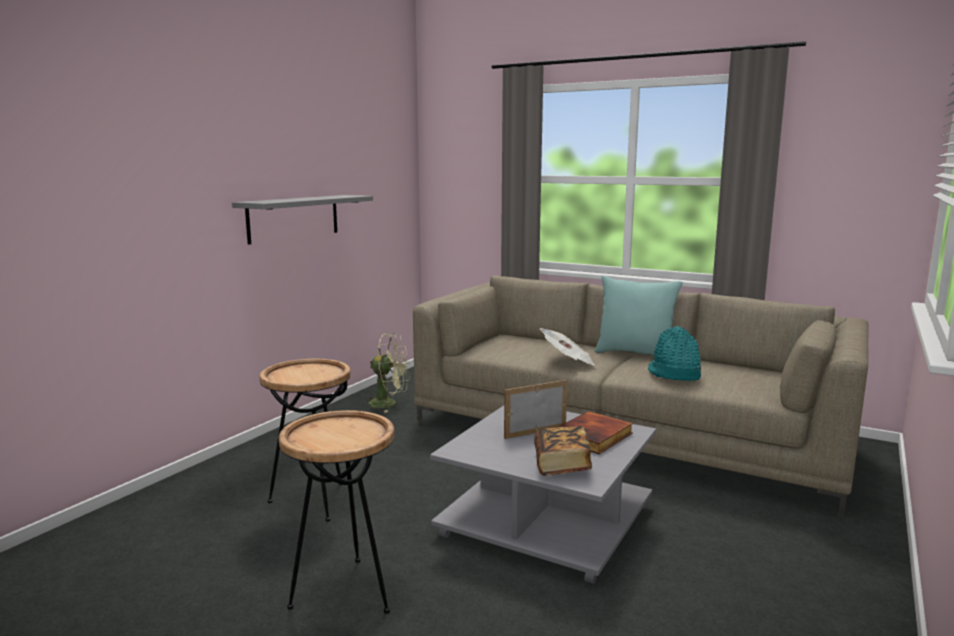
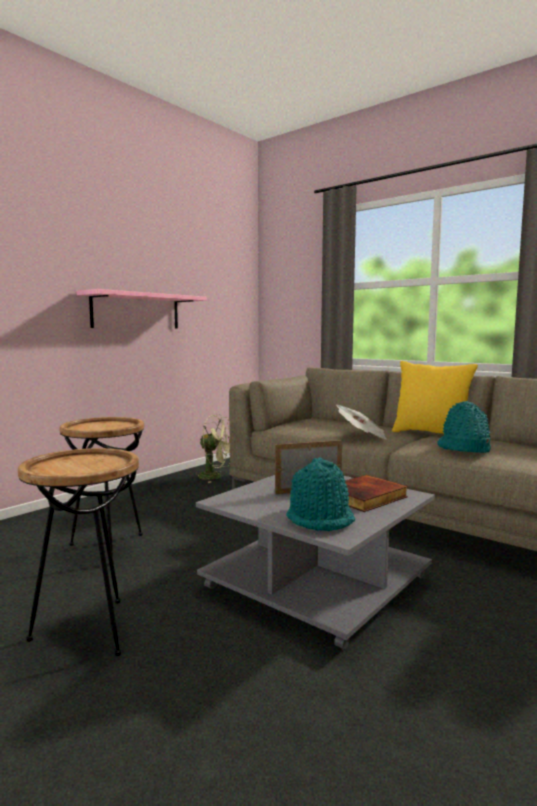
camera: 10 degrees right, 5 degrees down
(294, 218) = (136, 311): grey shelf -> pink shelf
(562, 465) = (320, 518): book -> turquoise hat
(635, 353) = (431, 434): turquoise pillow -> yellow pillow

